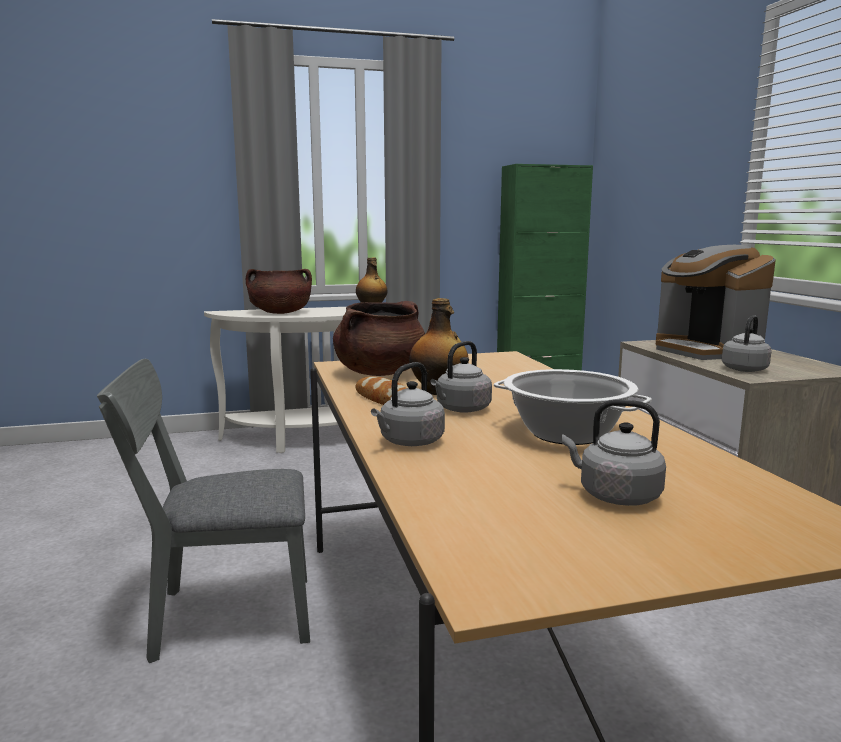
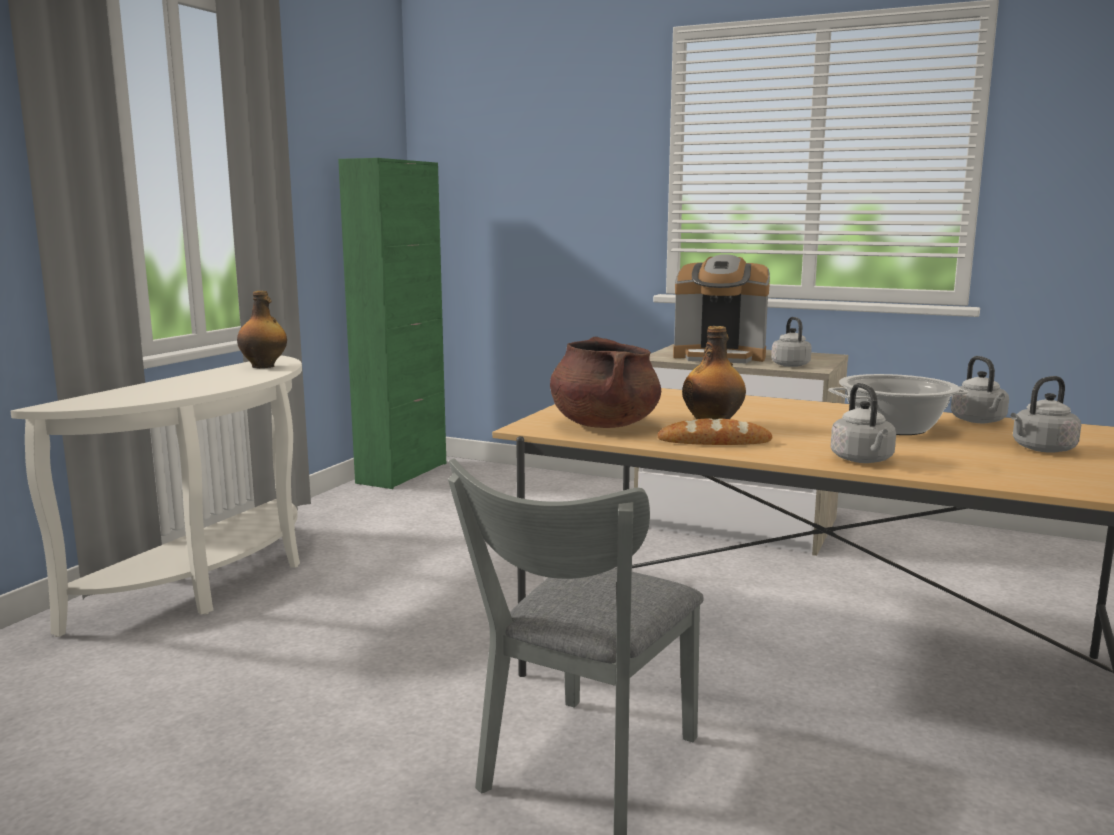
camera: 50 degrees left, 0 degrees up
(280, 313) = (166, 391): brown cooking pot -> none
(461, 409) = (785, 432): grey kettle -> grey kettle (979, 421)

